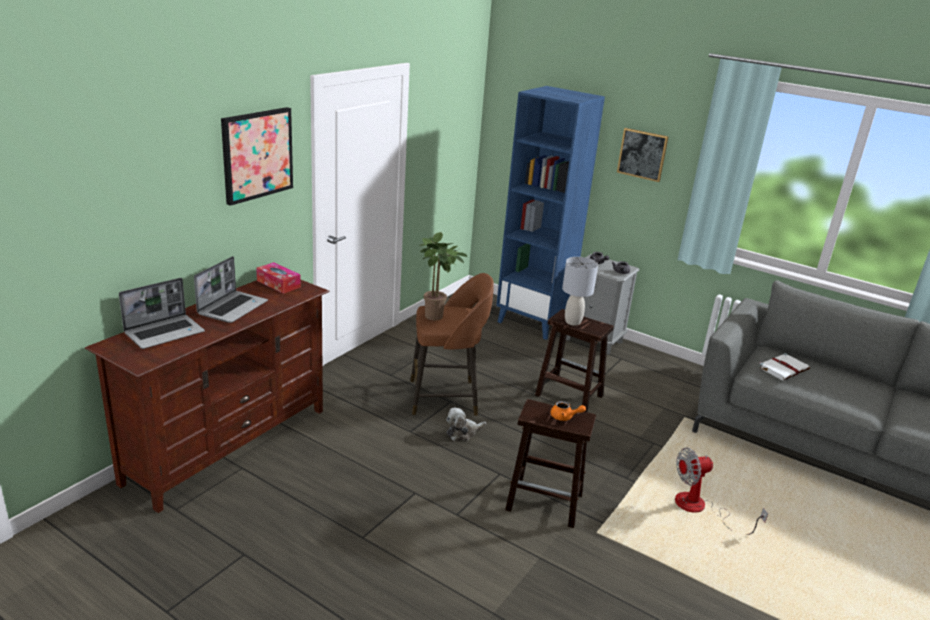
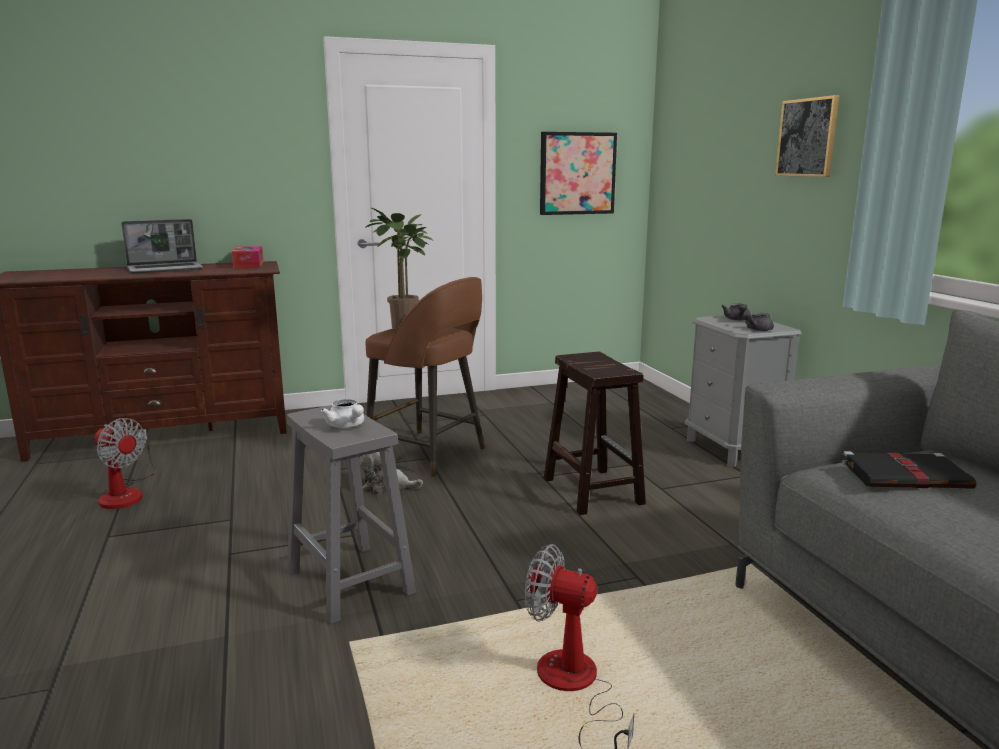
camera: 40 degrees right, 10 degrees down
(165, 332) = (73, 272): laptop -> none
(257, 154) = (239, 115): picture -> picture (577, 173)
(307, 503) = (126, 493): none -> fan
(533, 322) = (668, 417): blue bookcase -> none
(546, 502) = (351, 582): brown stool -> grey stool
(564, 417) = (347, 426): orange teapot -> white teapot
(573, 322) = (586, 362): grey table lamp -> none
(783, 368) = (907, 476): white book -> black book

